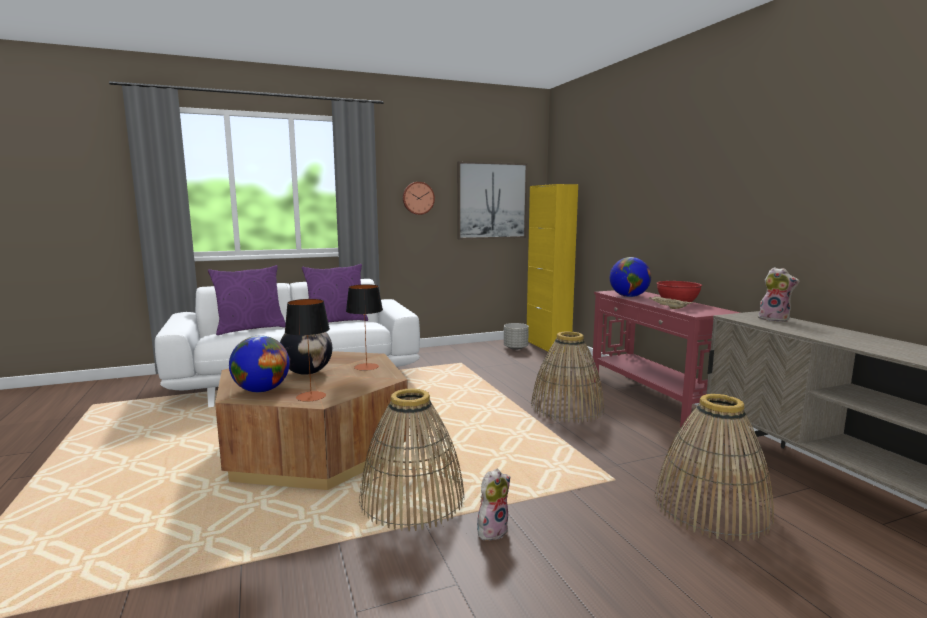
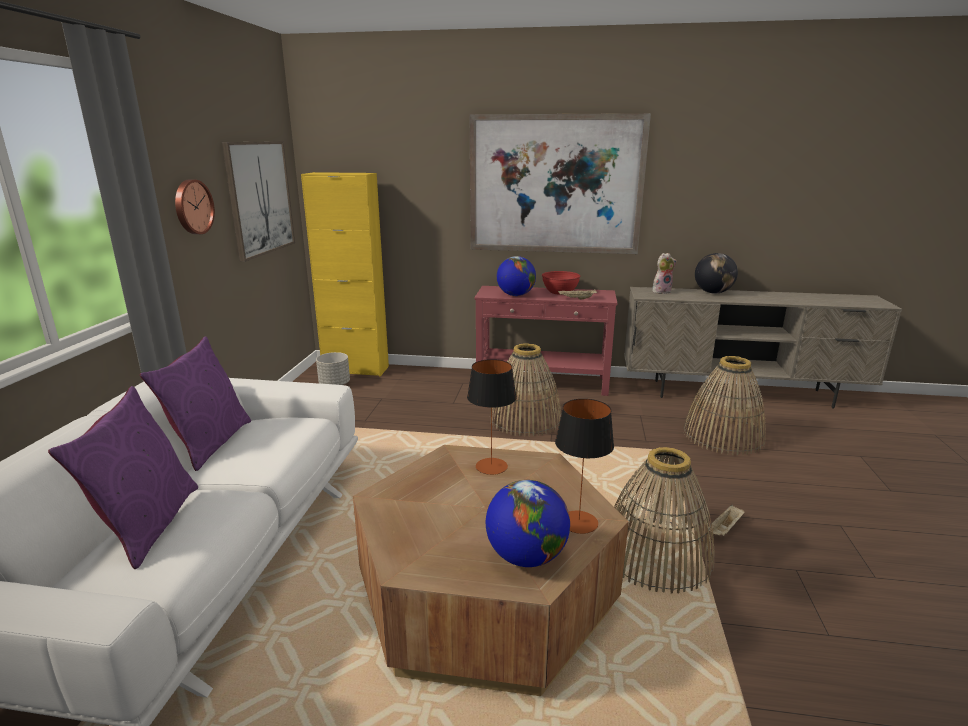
camera: 60 degrees left, 10 degrees up
(307, 373) = (478, 510): globe -> globe (713, 292)
(492, 530) = (724, 529): plush toy -> beige tray
(695, 188) = (555, 184): none -> picture

